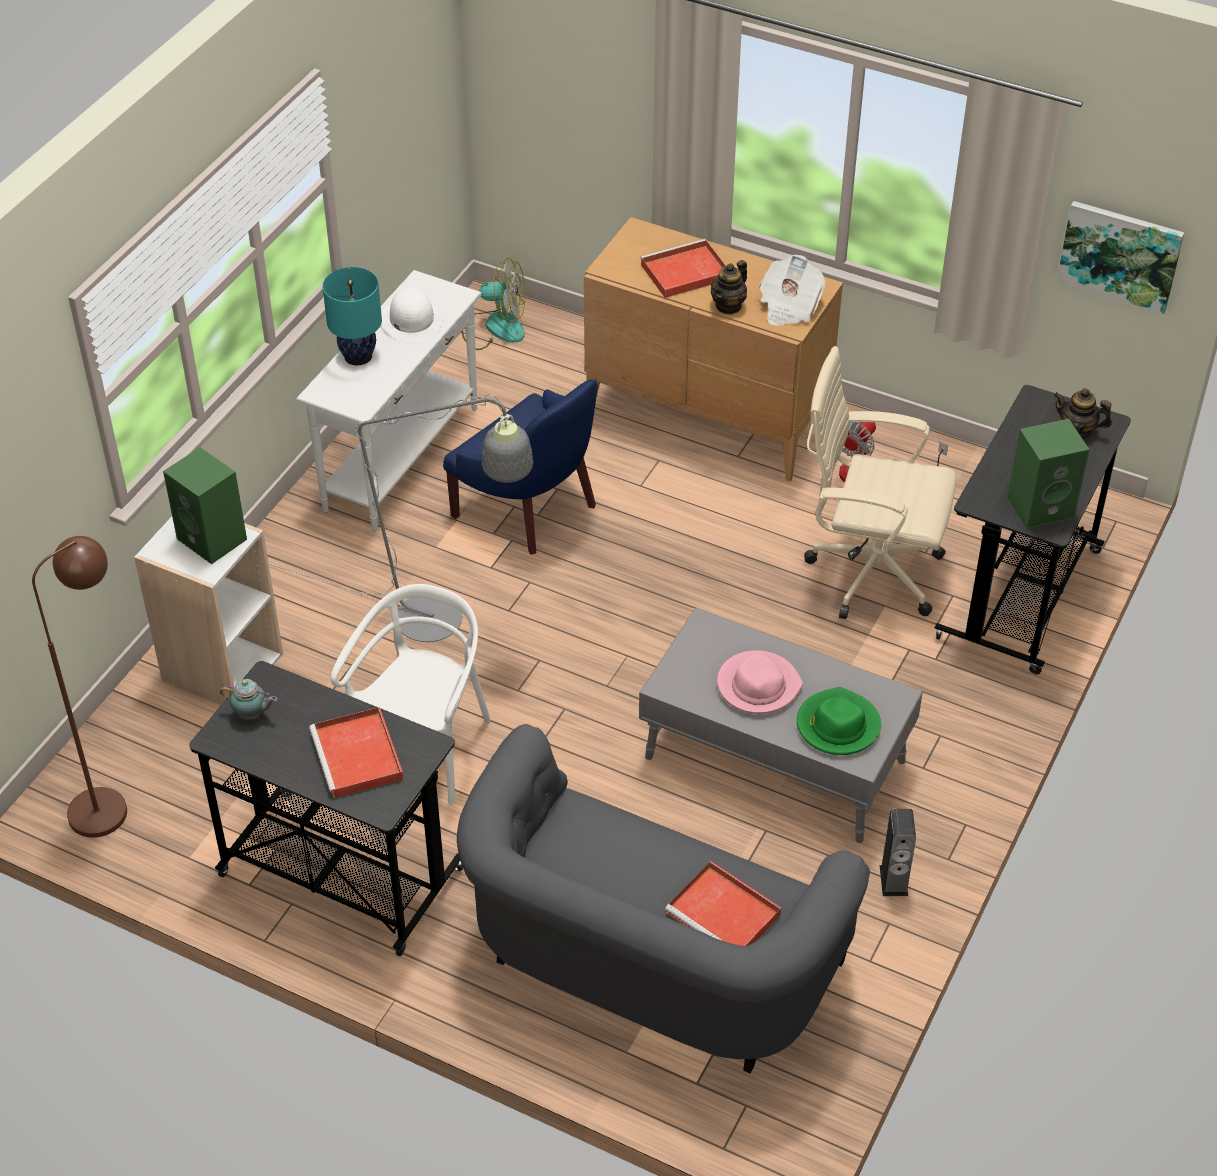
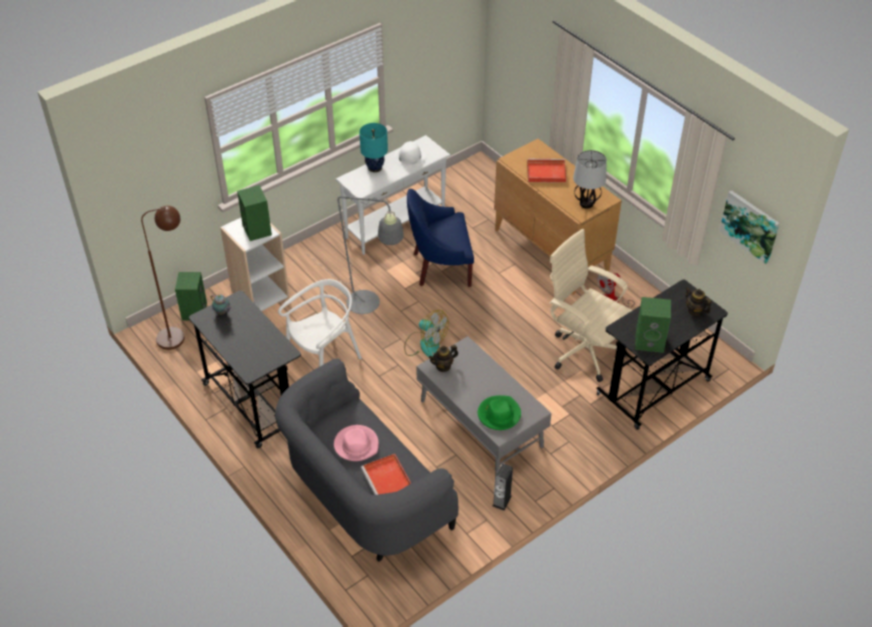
camera: 25 degrees right, 0 degrees up
(110, 744) = (194, 310): none -> green speaker
(358, 757) = (255, 347): red tray -> none
(494, 327) = (476, 176): fan -> fan (425, 344)
(530, 508) = (440, 267): blue armchair -> blue armchair turned 105 degrees clockwise
(728, 306) = (556, 195): teapot -> teapot (443, 366)
(758, 685) = (473, 382): pink hat -> pink hat (356, 444)
(789, 306) = (586, 204): newspaper -> table lamp

